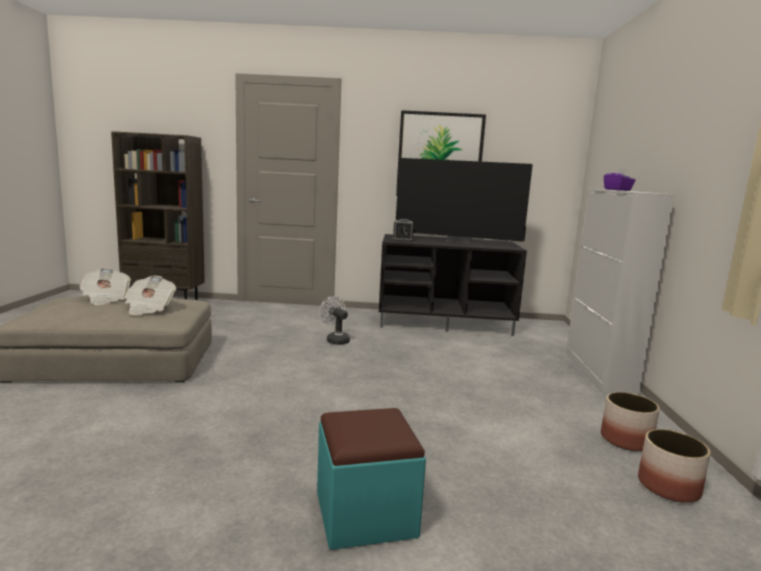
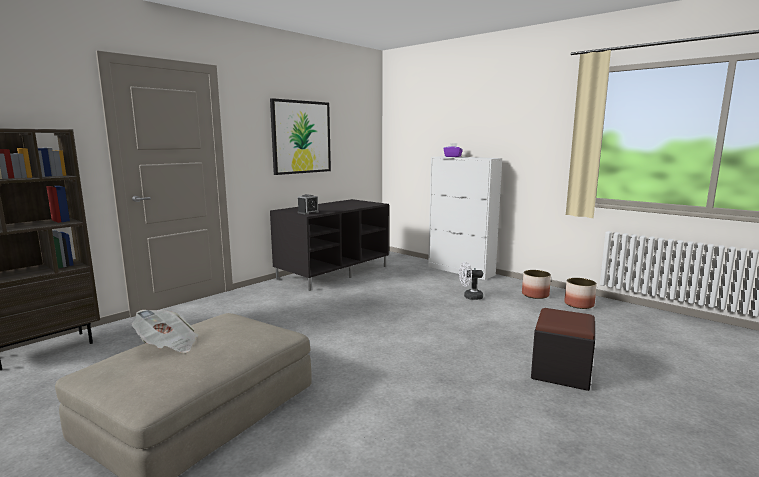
camera: 50 degrees left, 0 degrees up
(149, 308) = (241, 332): newspaper -> none
(335, 340) = (310, 310): white fan -> white fan (470, 297)
(365, 514) = (561, 372): turquoise ottoman -> black ottoman
(458, 241) = (335, 206): television -> none

